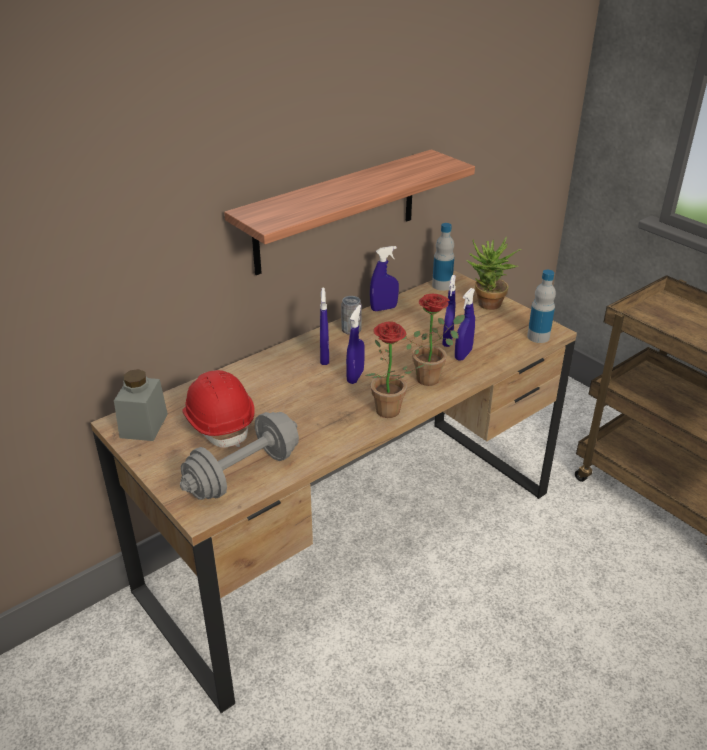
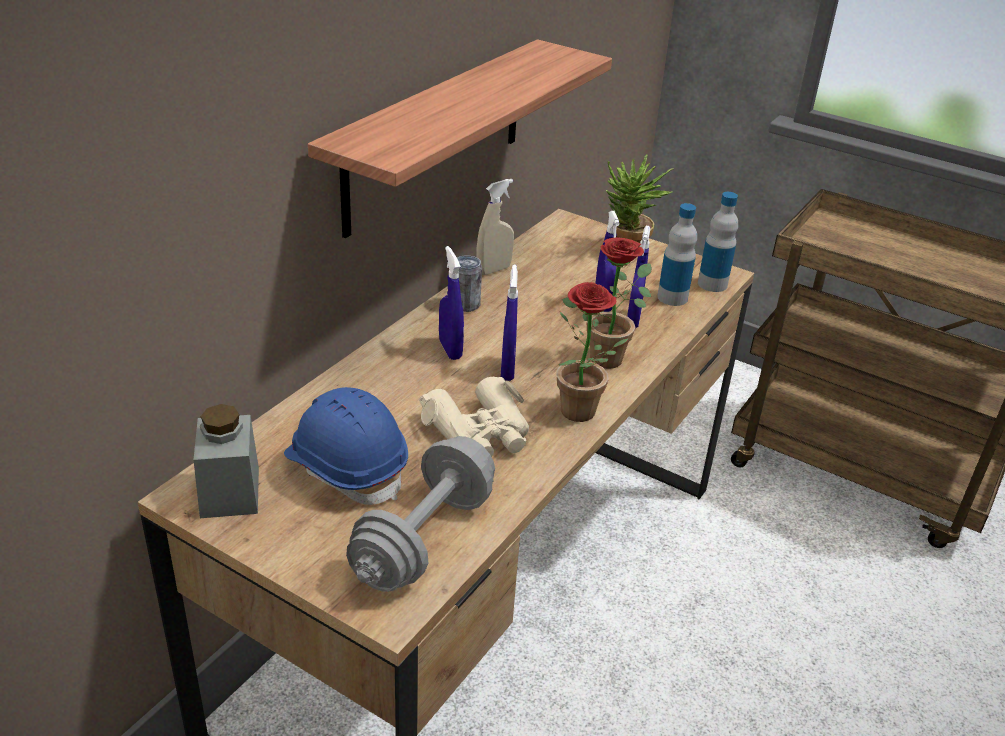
camera: 20 degrees left, 0 degrees up
(219, 423) = (347, 468): red hard hat -> blue hard hat
(314, 414) = (480, 432): none -> beige binoculars
(383, 308) = (494, 270): blue spray bottle -> beige spray bottle
(442, 285) = (553, 230): bottle -> bottle (672, 297)

